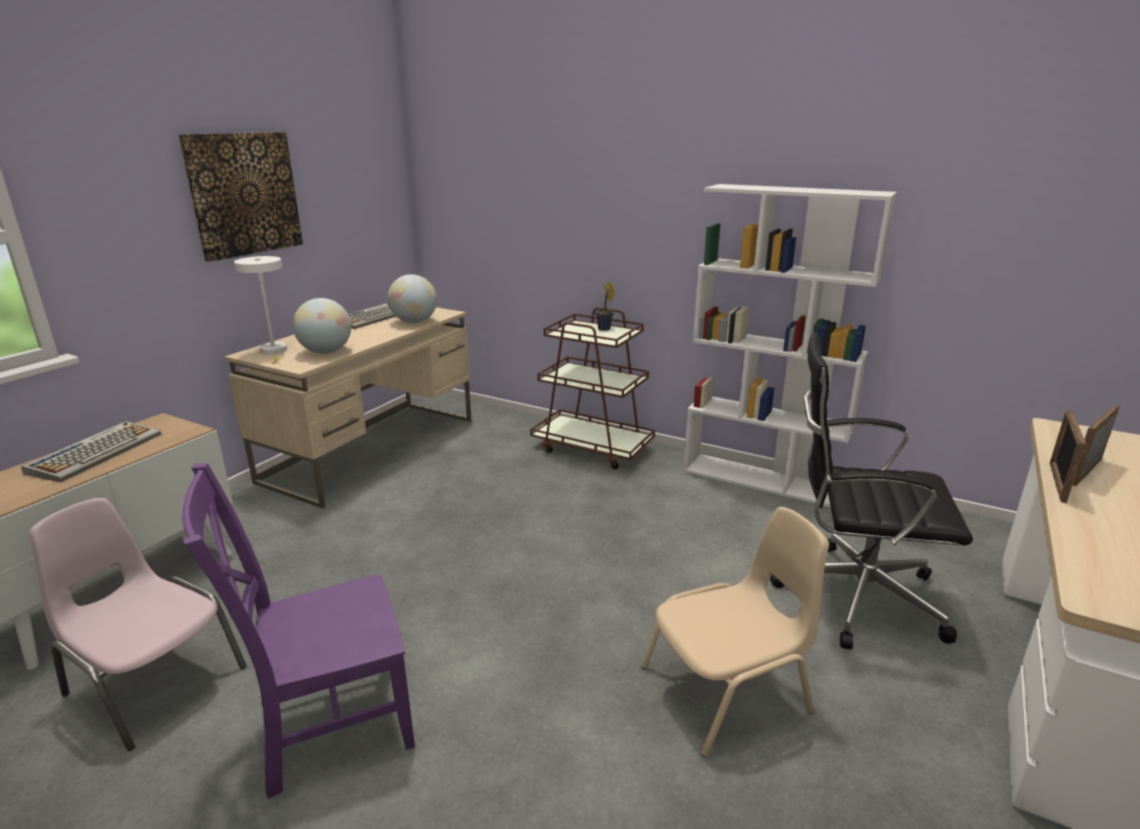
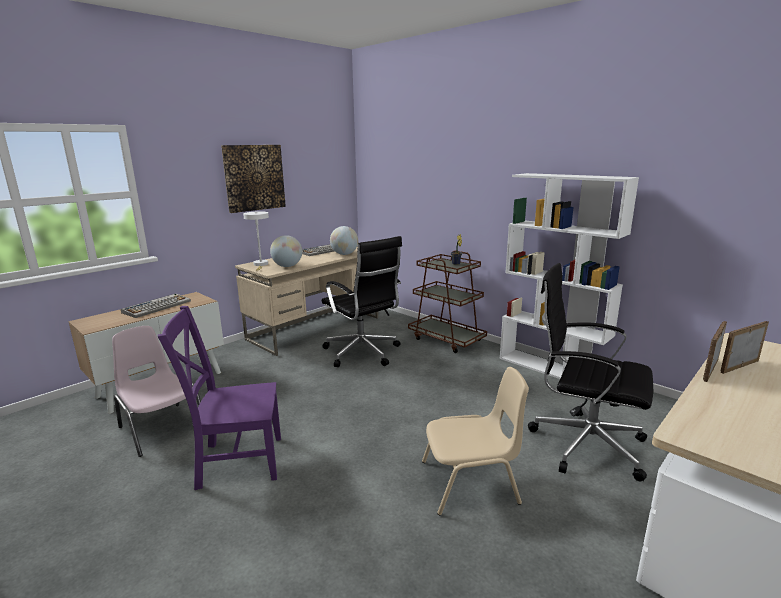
camera: 15 degrees right, 5 degrees down
(471, 486) = (363, 353): none -> black office chair

